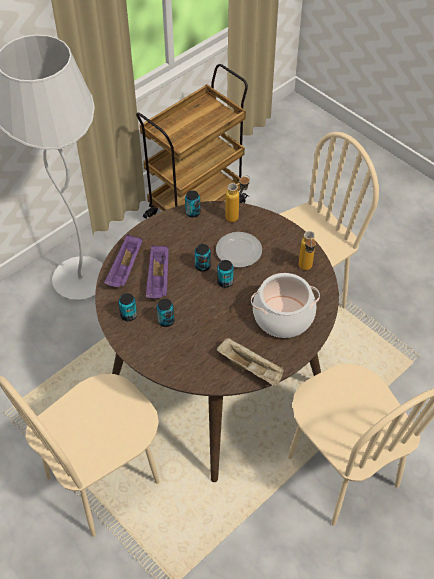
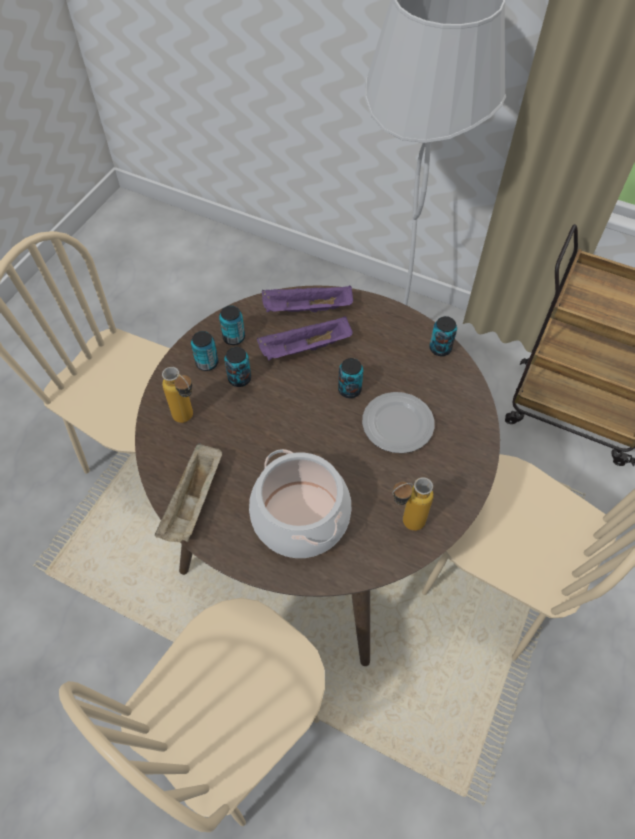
camera: 70 degrees right, 5 degrees up
(225, 282) = (333, 425): can -> can (207, 363)
(237, 216) = (463, 402): bottle -> bottle (188, 420)

